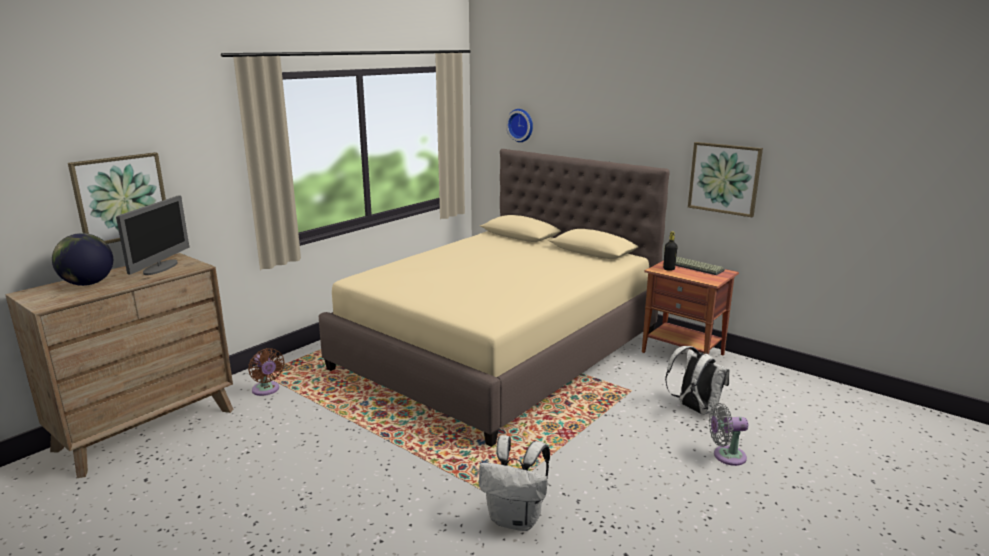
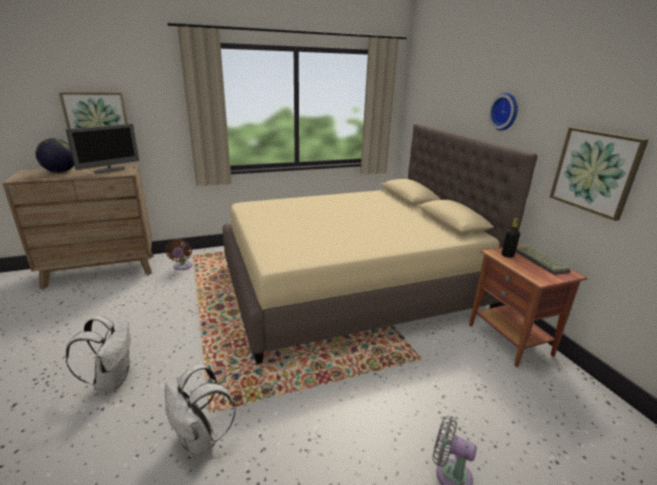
camera: 30 degrees right, 5 degrees up
(521, 125) = (434, 104): wall clock -> wall clock (505, 111)
(694, 409) = (466, 403): white backpack -> white backpack (112, 379)

